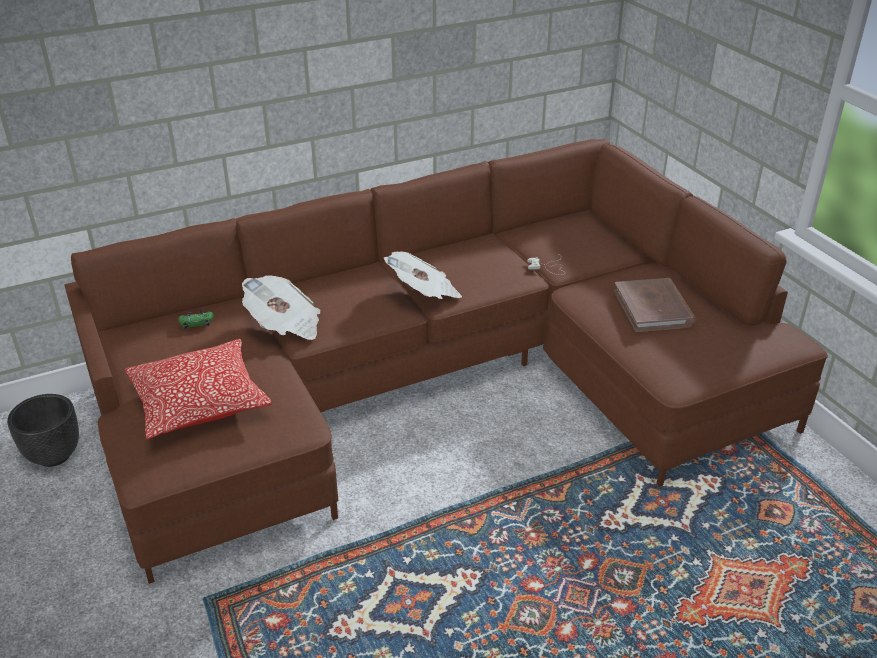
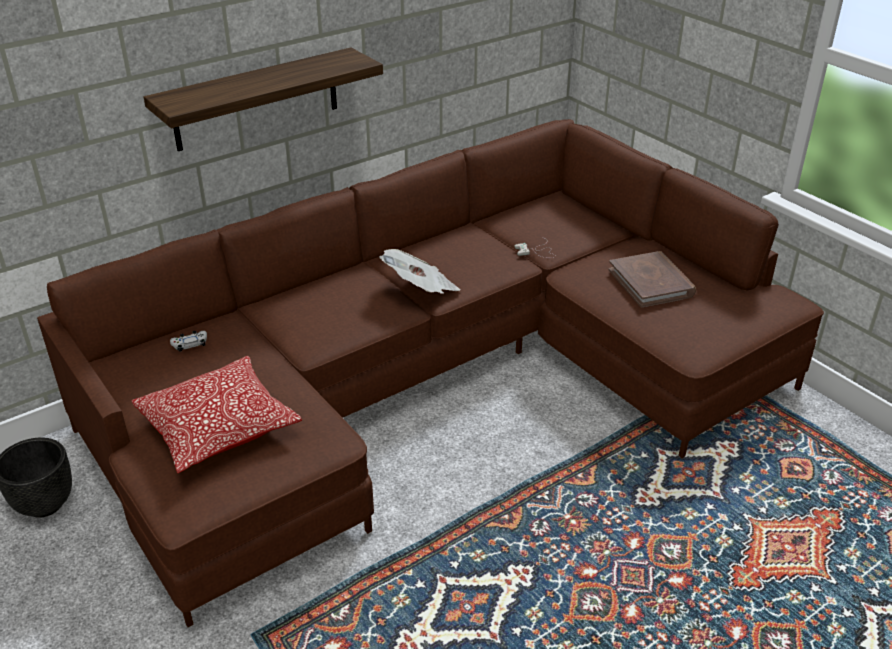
camera: 10 degrees left, 0 degrees up
(196, 323) = (190, 344): green game controller -> white game controller
(282, 99) = (256, 99): none -> shelf
(285, 325) = (286, 337): newspaper -> none

